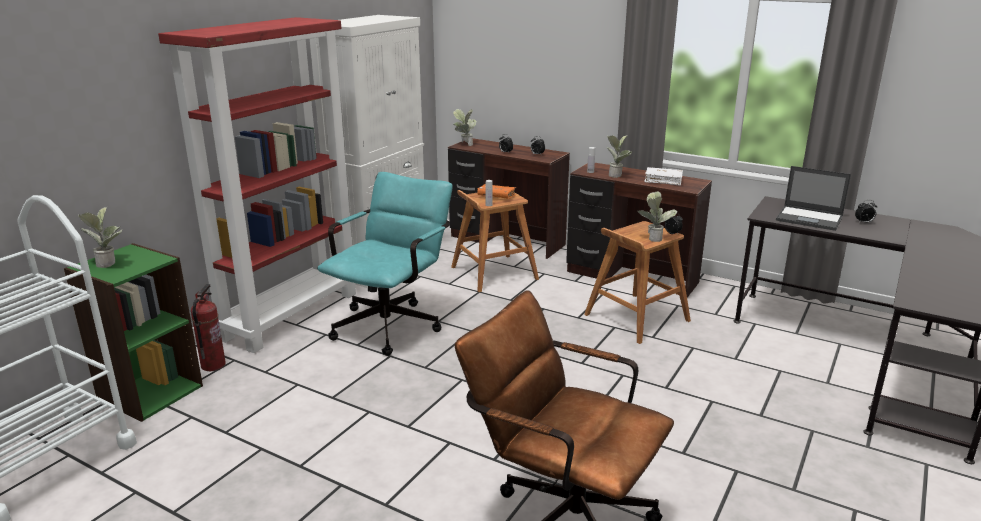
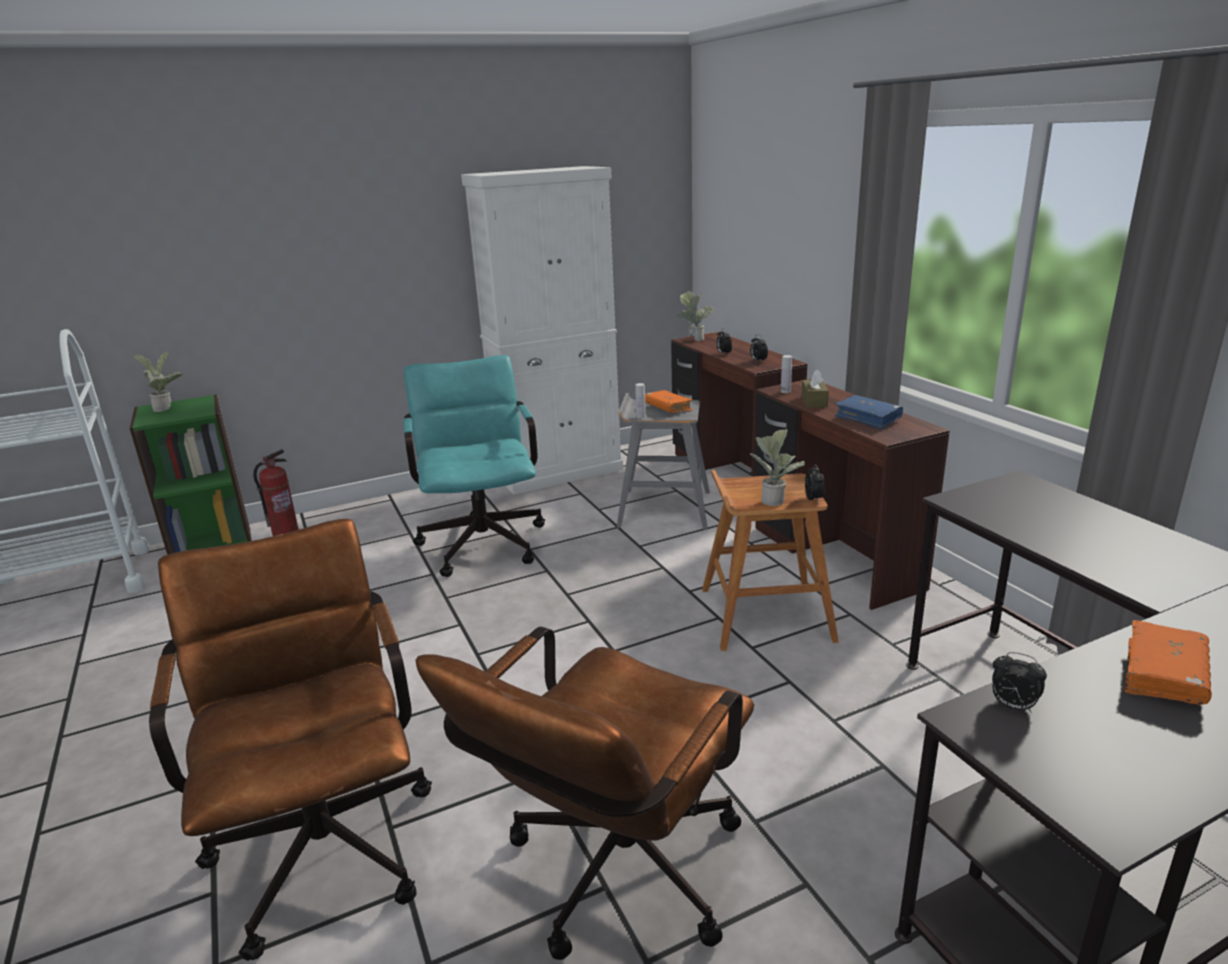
camera: 35 degrees right, 0 degrees up
(291, 315) = (410, 504): red bookcase -> none
(392, 323) = (482, 539): turquoise office chair -> turquoise office chair turned 75 degrees counterclockwise
(493, 273) = (663, 508): brown stool -> grey stool
(617, 175) = (814, 401): potted plant -> brown tissue box
(663, 180) = (868, 419): white book -> blue book
(735, 466) = (612, 879): none -> brown office chair
(810, 218) = (1037, 522): laptop -> none
(864, 222) = (1139, 551): alarm clock -> alarm clock (1012, 706)
(940, 267) = (1164, 675): none -> orange book

